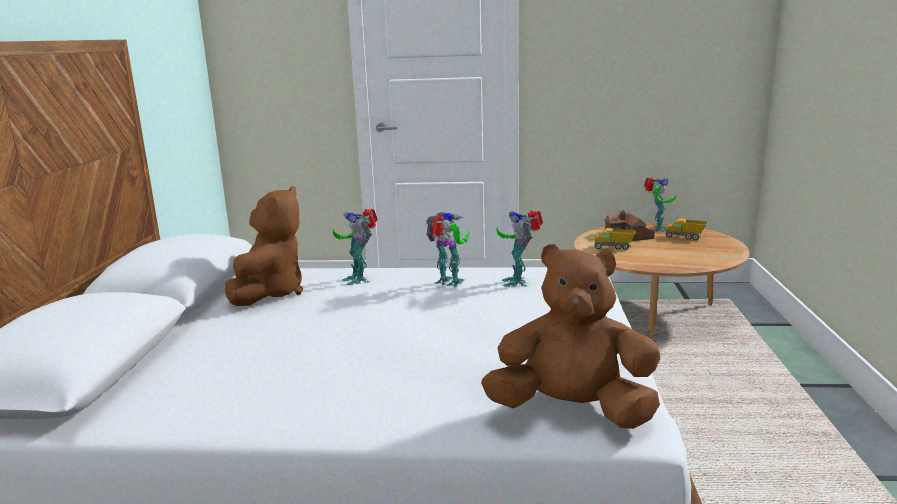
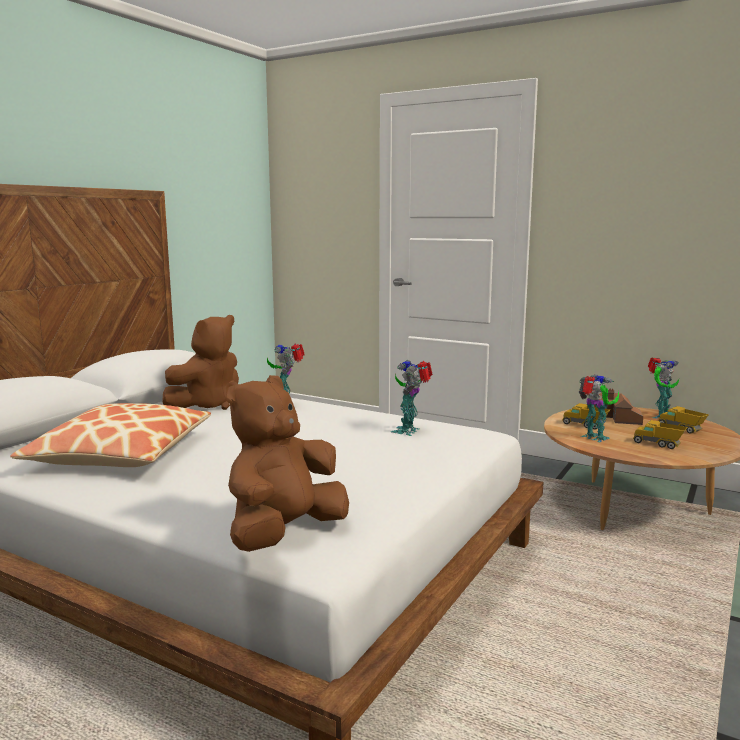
camera: 25 degrees right, 5 degrees down
(263, 370) = (121, 454): none -> pillow
(449, 283) = (348, 421): toy robot -> toy robot (595, 438)
(573, 411) = (284, 534): brown plush toy -> brown plush toy turned 90 degrees counterclockwise
(687, 254) = (658, 444): none -> toy truck

